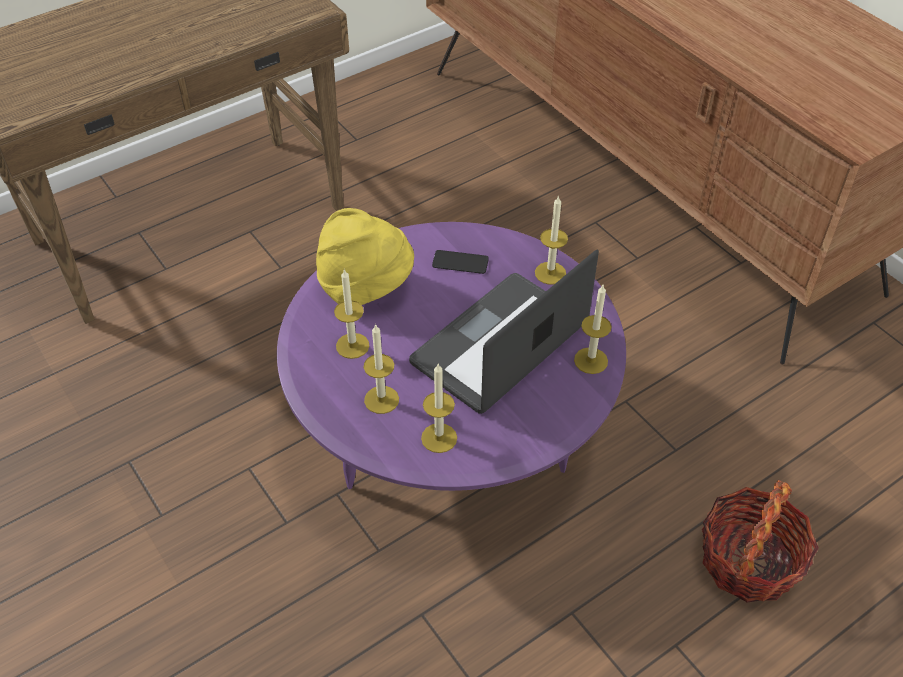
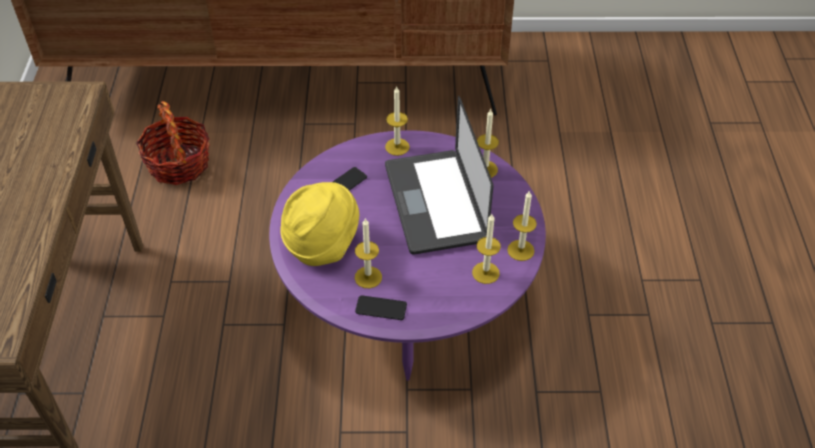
camera: 55 degrees left, 0 degrees up
(321, 377) = (381, 308): none -> phone
(381, 399) = (429, 285): candle -> candle (520, 250)
(749, 561) = (613, 215): basket -> basket (179, 164)

